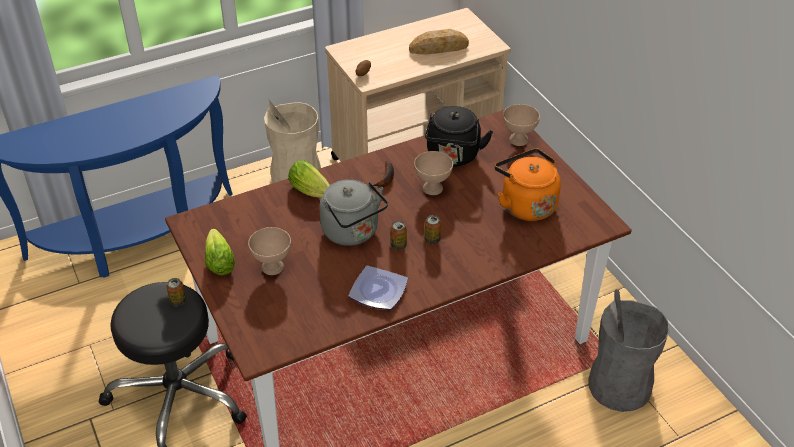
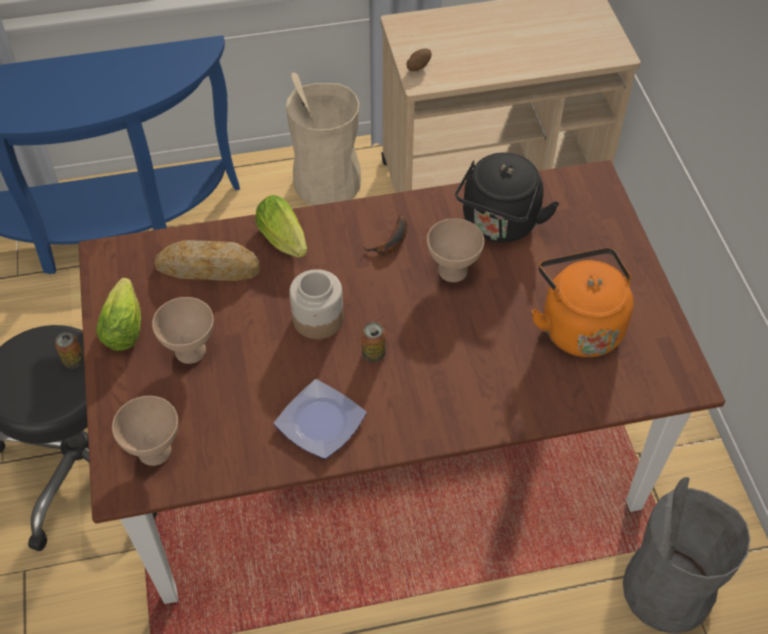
camera: 15 degrees right, 10 degrees up
(353, 233) = (317, 319): grey kettle -> jar
(432, 239) = (424, 355): can -> none
(438, 47) = (537, 44): bread -> bread (208, 267)
(519, 140) = (604, 216): beige bowl -> beige bowl (156, 451)

